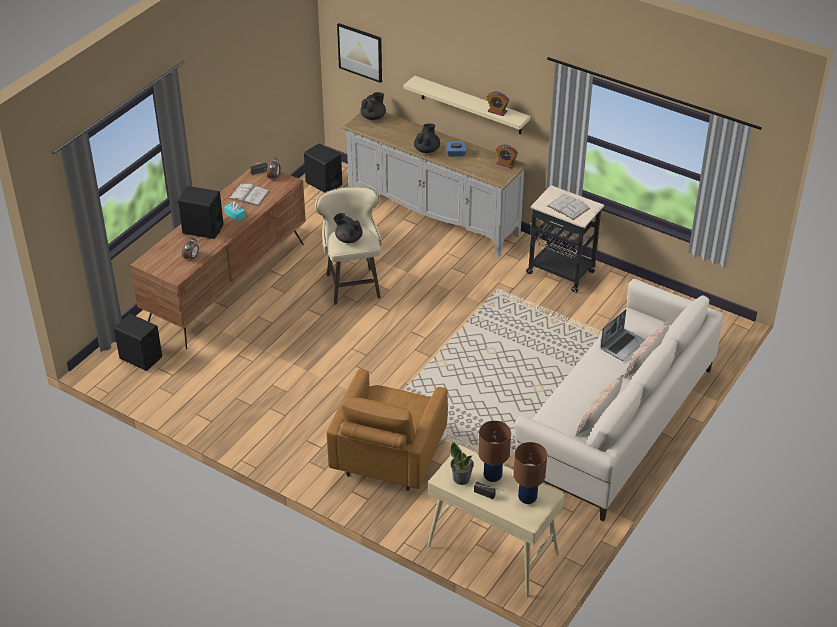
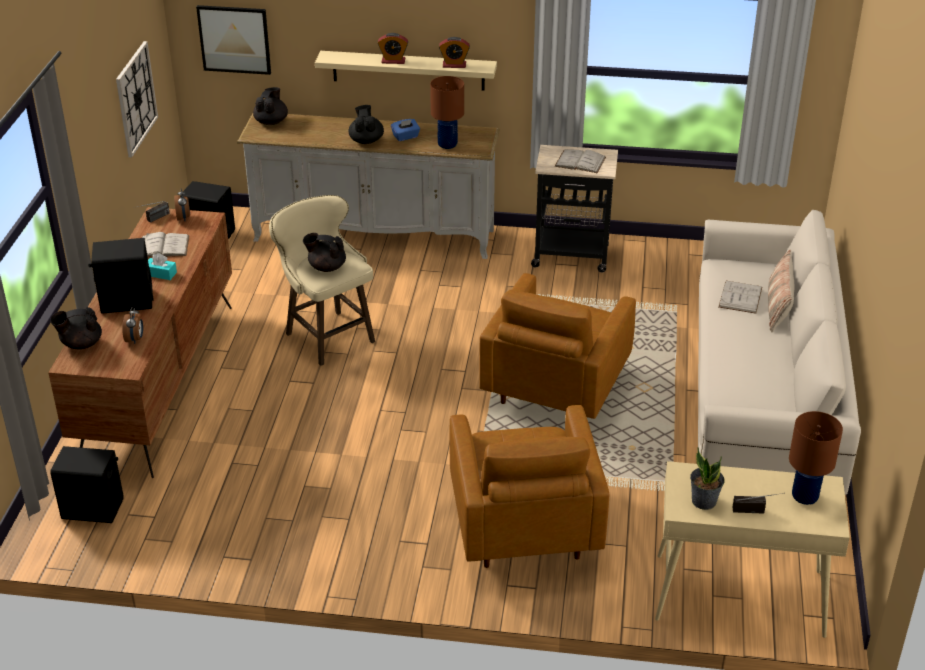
camera: 25 degrees left, 5 degrees down
(159, 251) = (81, 344): none -> black teapot
(271, 84) = (136, 98): none -> wall clock
(477, 369) = (555, 388): none -> brown armchair
(493, 477) = (741, 486): brown table lamp -> brown table lamp (448, 146)
(506, 164) = (474, 133): alarm clock -> alarm clock (393, 61)
(599, 415) = (779, 382): pillow -> none
(622, 345) = (740, 297): laptop -> white book

